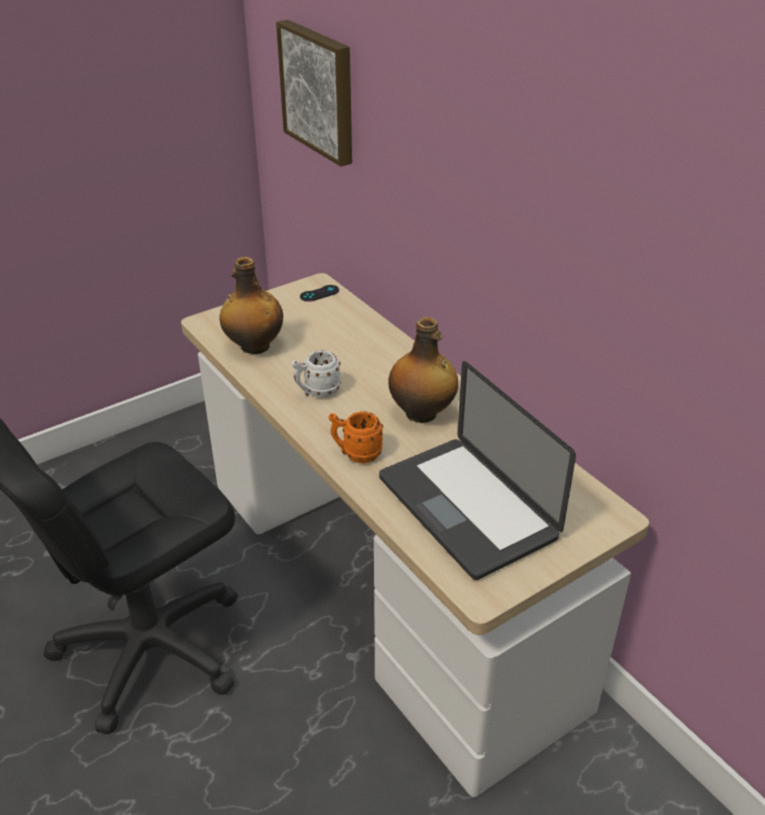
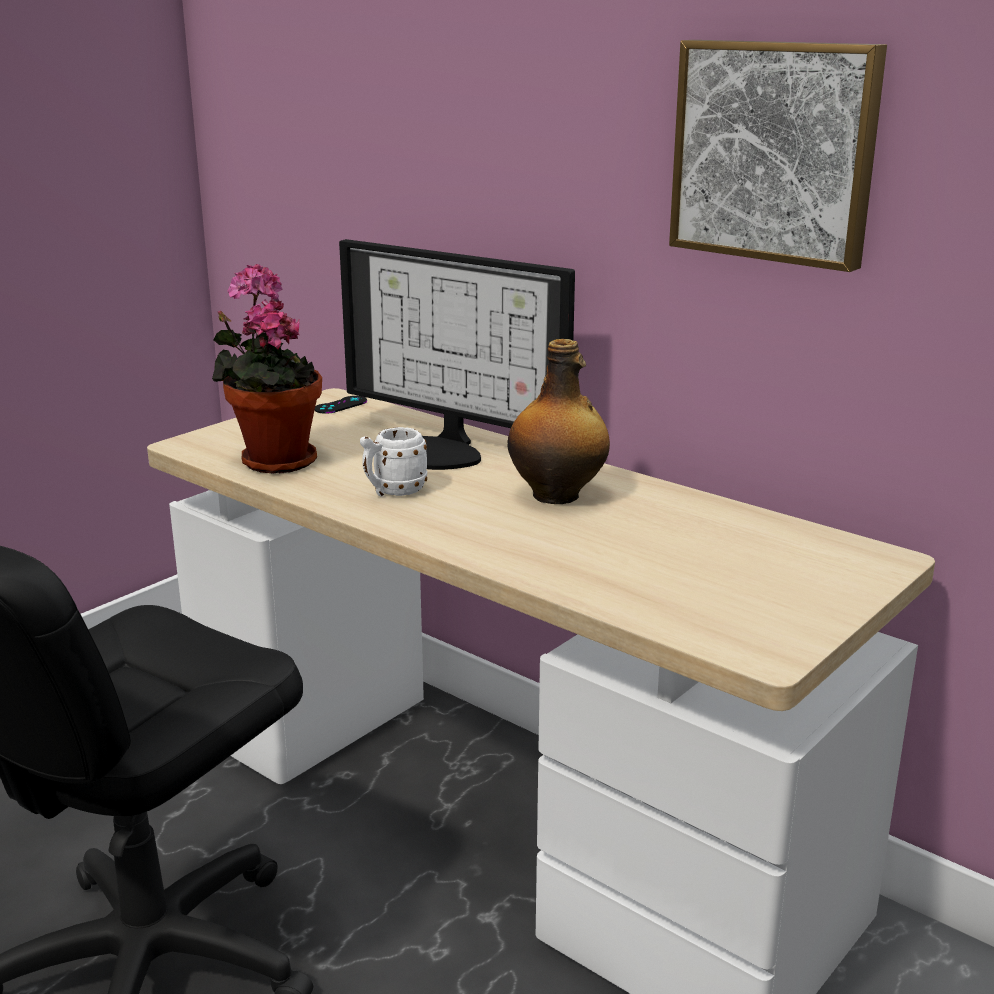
camera: 15 degrees left, 15 degrees down
(254, 346) = (273, 460): bottle -> potted plant
(320, 91) = (322, 124): picture -> picture (775, 151)
(356, 453) = (489, 542): orange mug -> none
(365, 353) = (439, 450): none -> monitor
(466, 507) = (682, 574): laptop -> none

